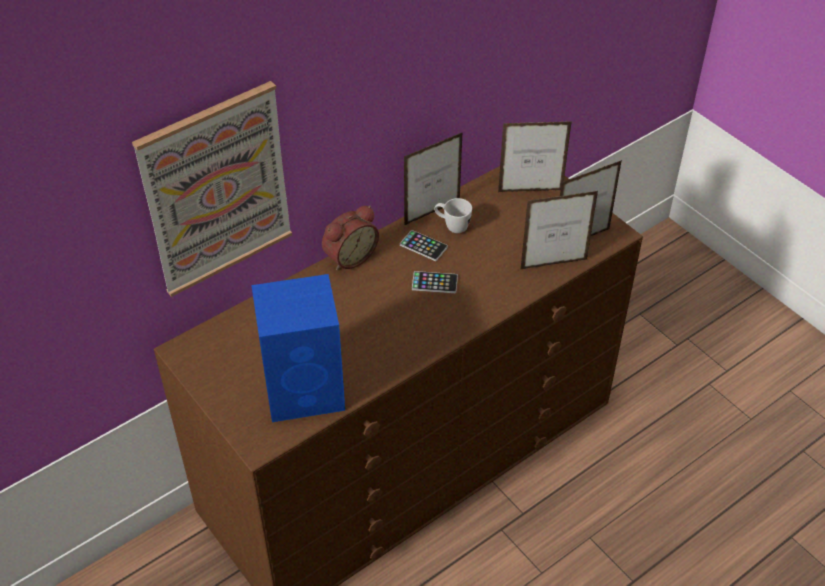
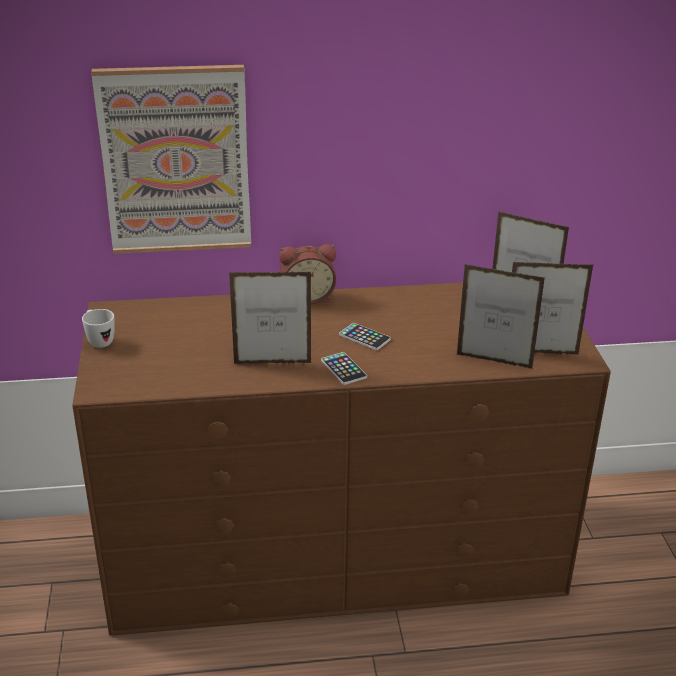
camera: 30 degrees right, 15 degrees down
(306, 390) = (175, 369): blue speaker -> none
(423, 246) = (380, 310): phone -> phone (343, 369)
(432, 213) = (412, 291): picture frame -> picture frame (272, 363)
(452, 226) = (421, 305): white mug -> white mug (99, 341)

